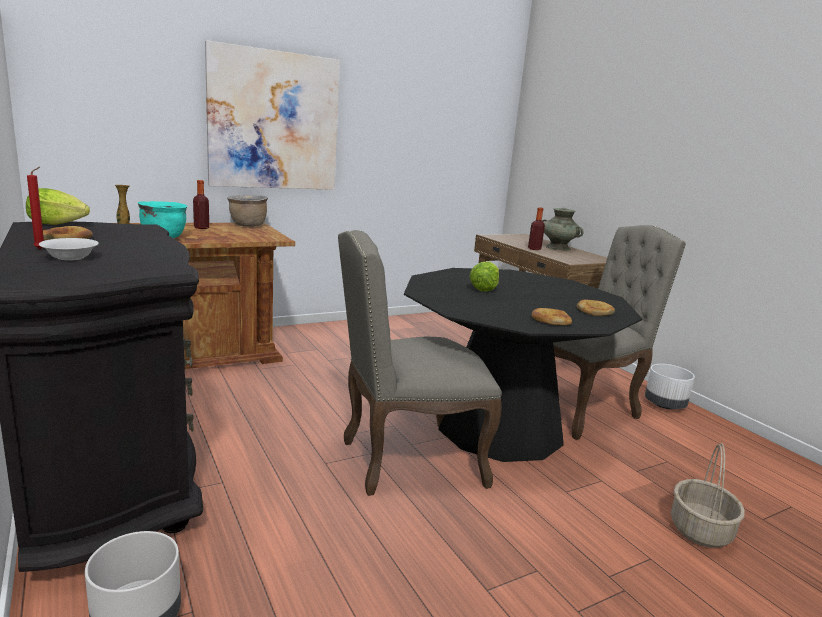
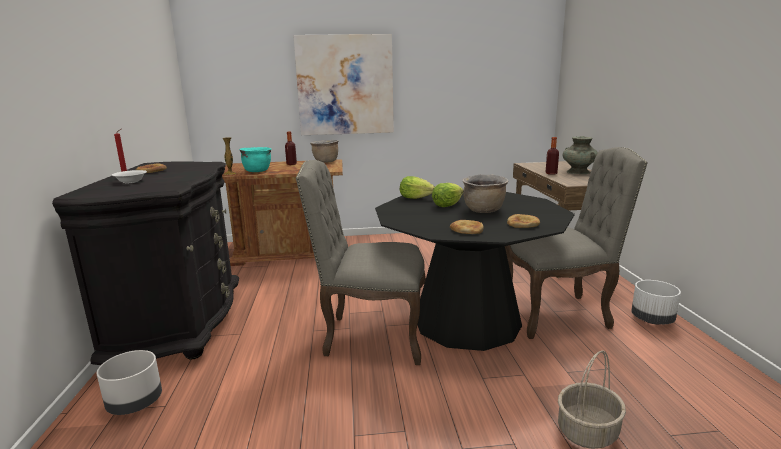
camera: 25 degrees right, 0 degrees up
(57, 224) = (163, 163): lettuce -> lettuce (415, 198)
(533, 295) = (484, 211): none -> brown cooking pot

